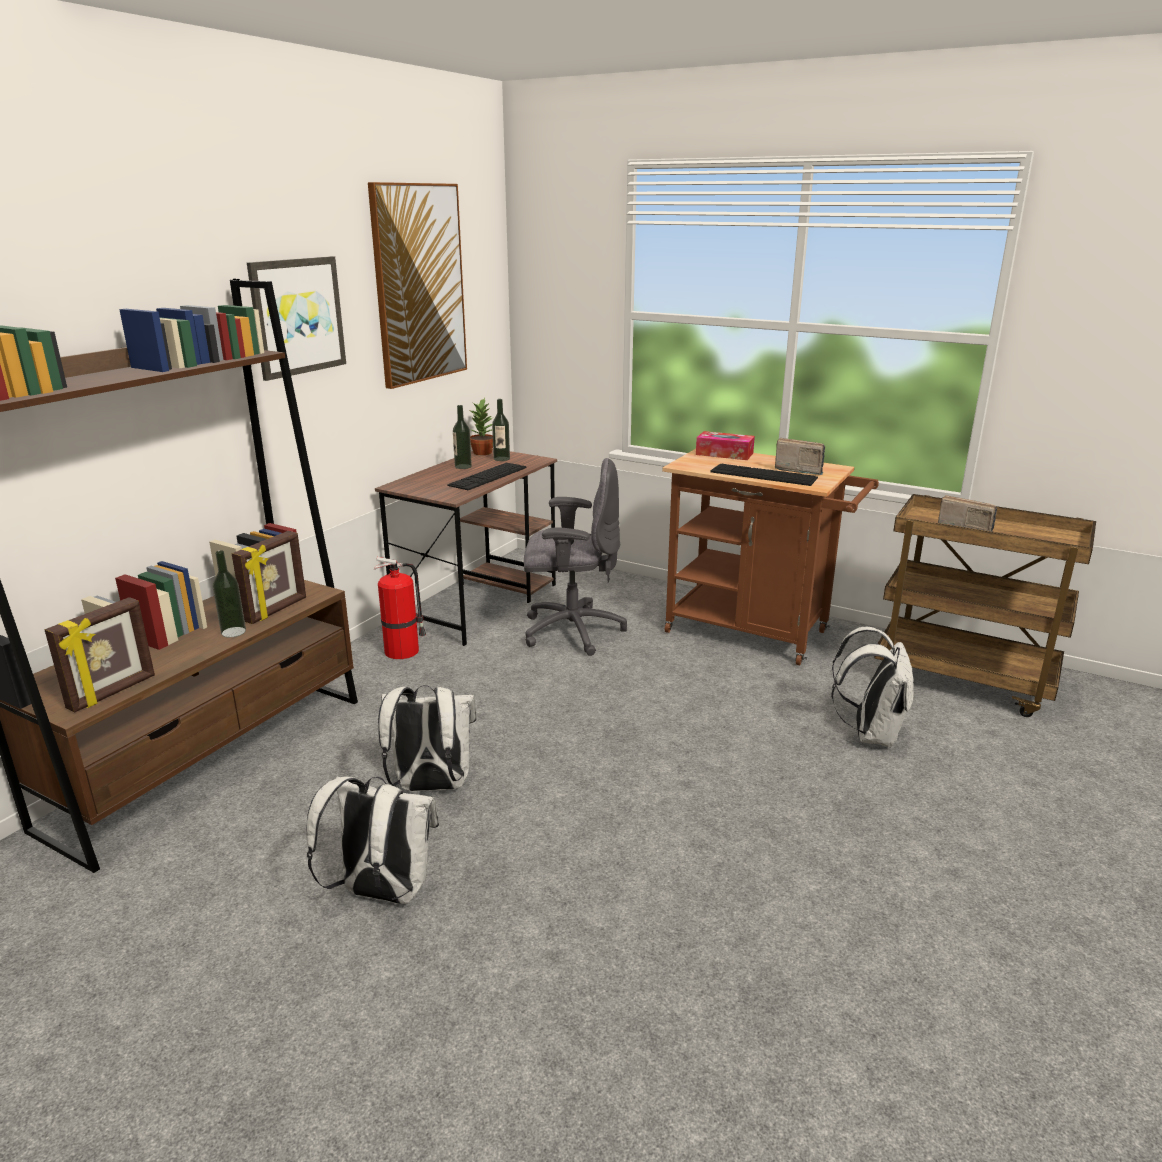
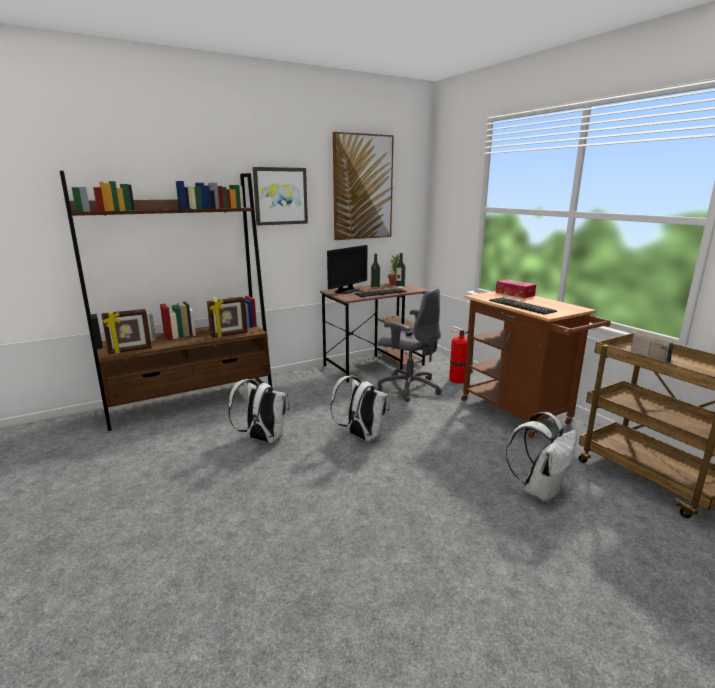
camera: 30 degrees right, 5 degrees down
(233, 632) = (201, 339): bottle -> none
(381, 892) = (192, 476): white backpack -> white backpack (361, 436)
(403, 651) = (316, 378): fire extinguisher -> fire extinguisher (459, 380)
(425, 481) = (346, 291): none -> monitor
(798, 470) = (551, 306): radio -> none

